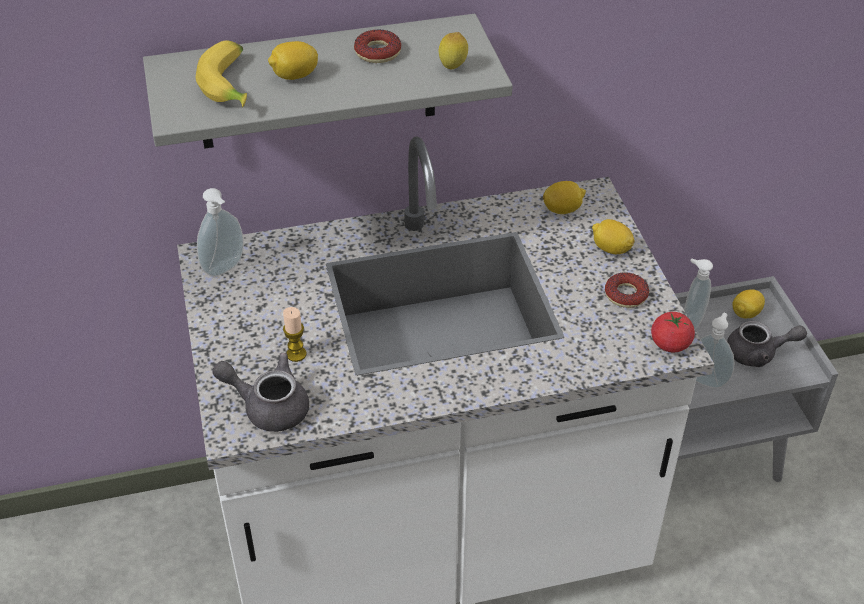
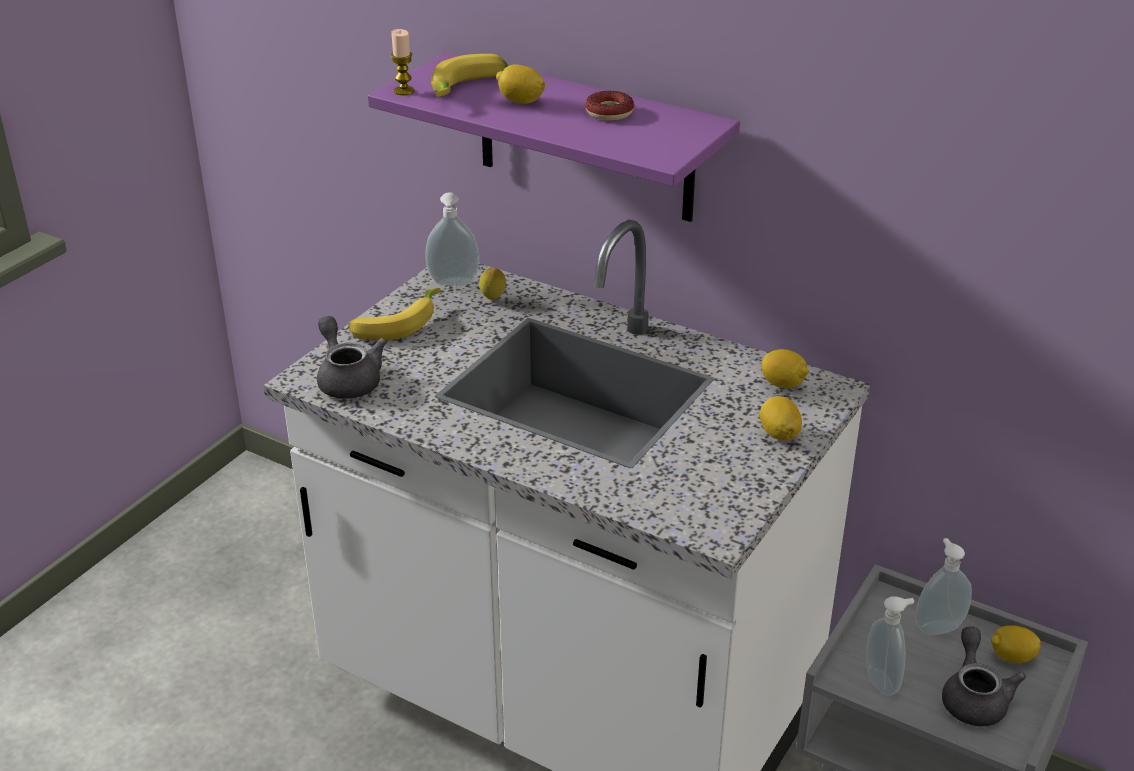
camera: 45 degrees right, 10 degrees down
(233, 333) = (396, 324): none -> banana
(296, 354) = (415, 360): candle -> candle (404, 91)
(317, 83) = (585, 138): grey shelf -> purple shelf
(453, 68) = (646, 144): lemon -> lemon (493, 299)
(626, 295) = (736, 472): donut -> none
(670, 344) = (715, 527): tomato -> none
(758, 354) = (974, 697): grey teapot -> grey teapot turned 135 degrees counterclockwise

